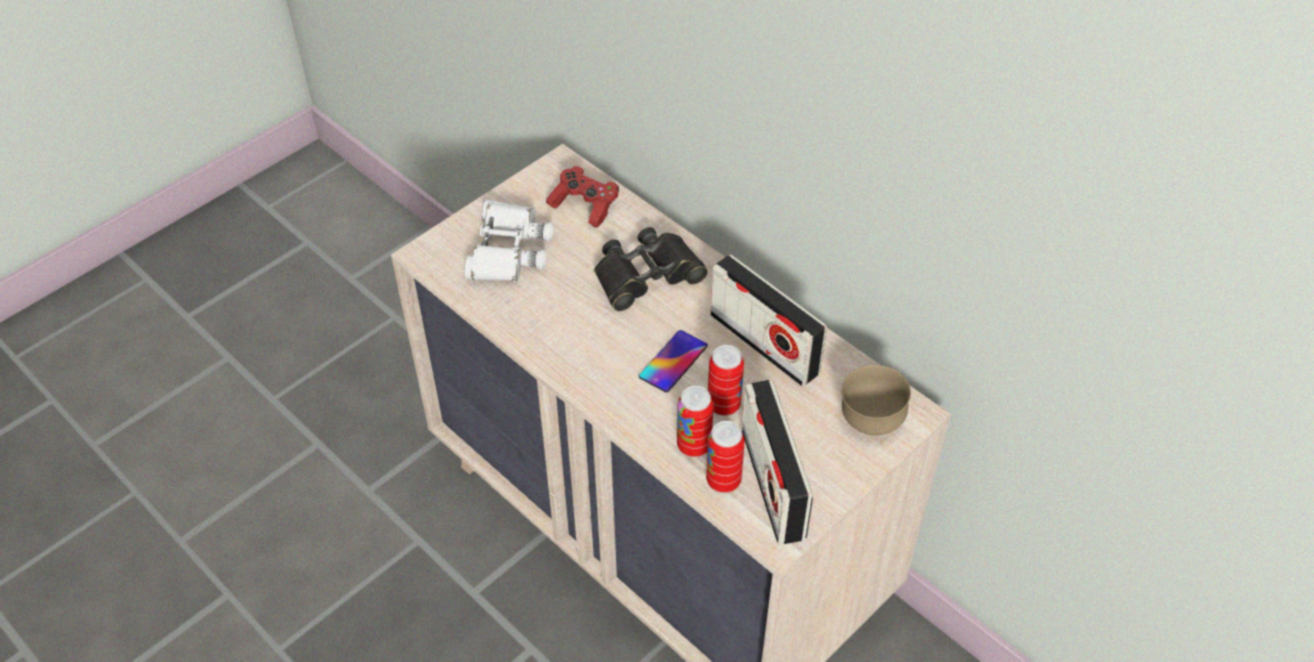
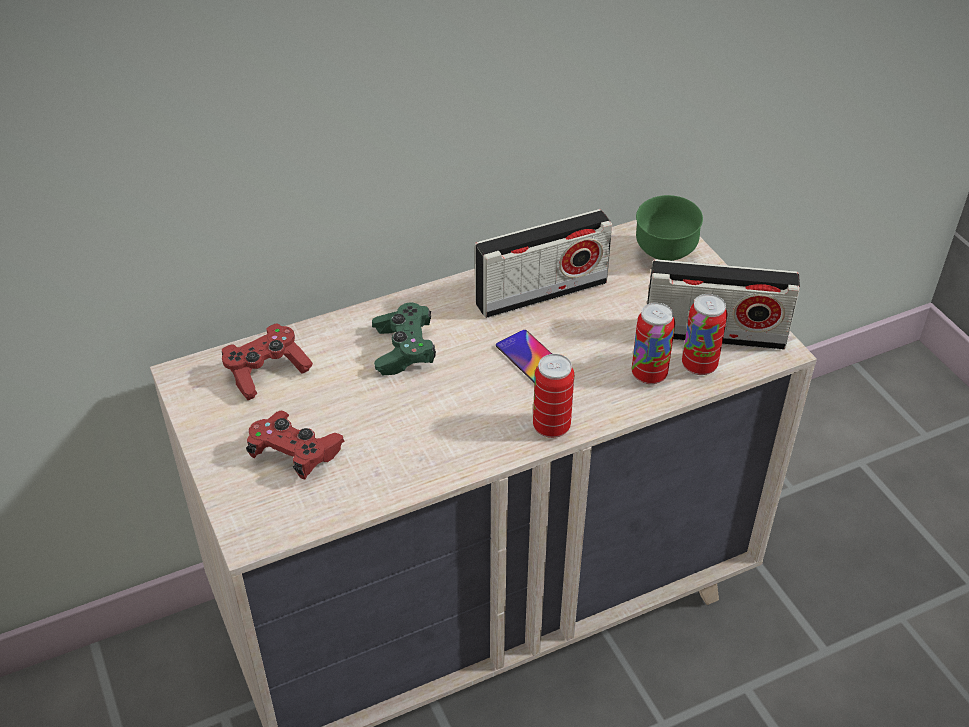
camera: 70 degrees left, 5 degrees down
(508, 250) = (295, 454): white binoculars -> red game controller
(646, 275) = (404, 350): black binoculars -> green game controller
(724, 405) = (606, 340): can -> can (551, 427)
(870, 422) = (664, 255): brown bowl -> green bowl

